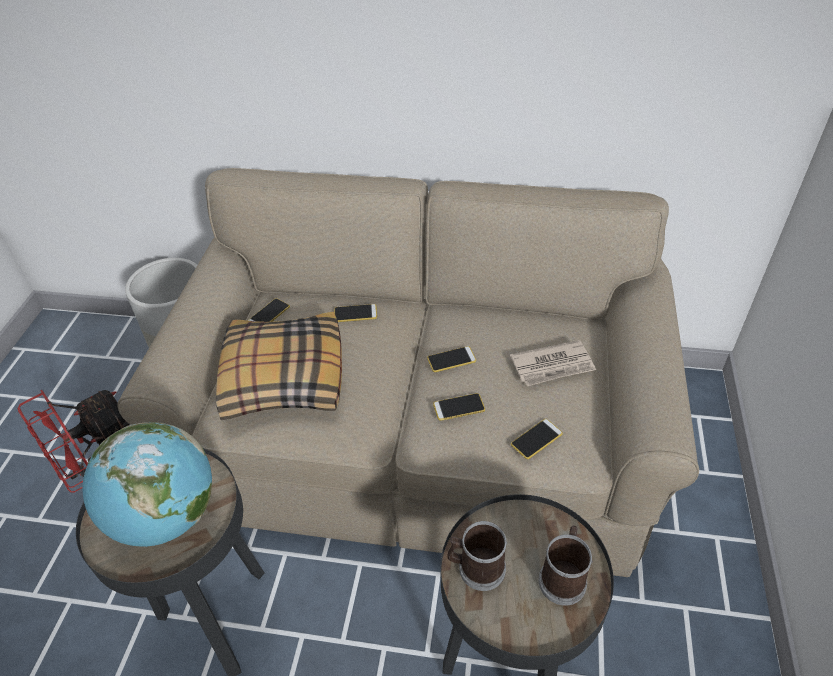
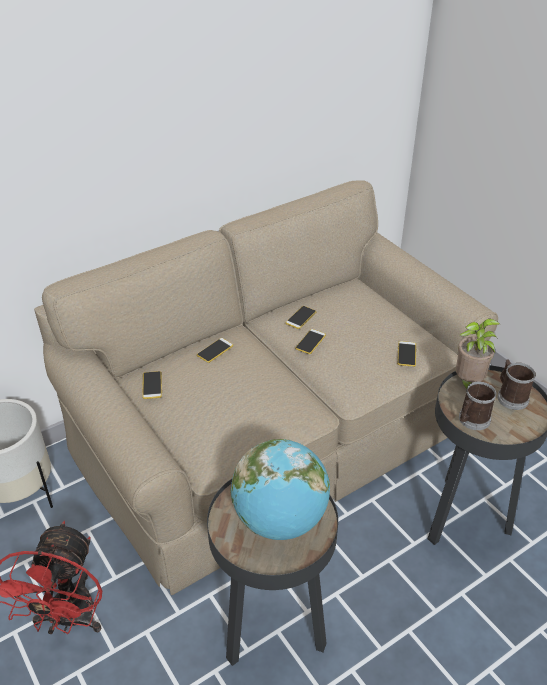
camera: 45 degrees left, 5 degrees down
(282, 376) = (218, 413): pillow -> none
(459, 407) = (348, 363): phone -> phone (301, 318)
(532, 521) = (468, 383): none -> potted plant
(553, 366) = (369, 313): newspaper -> none

